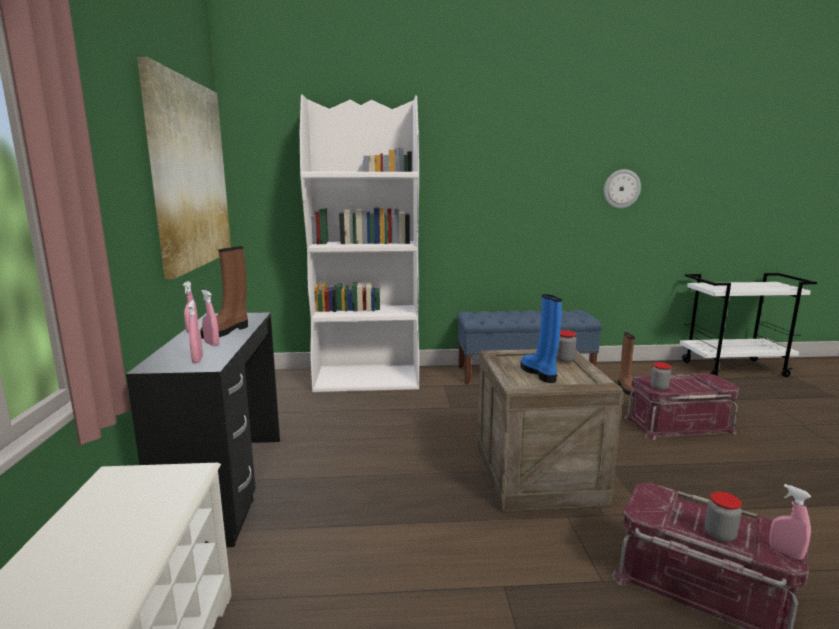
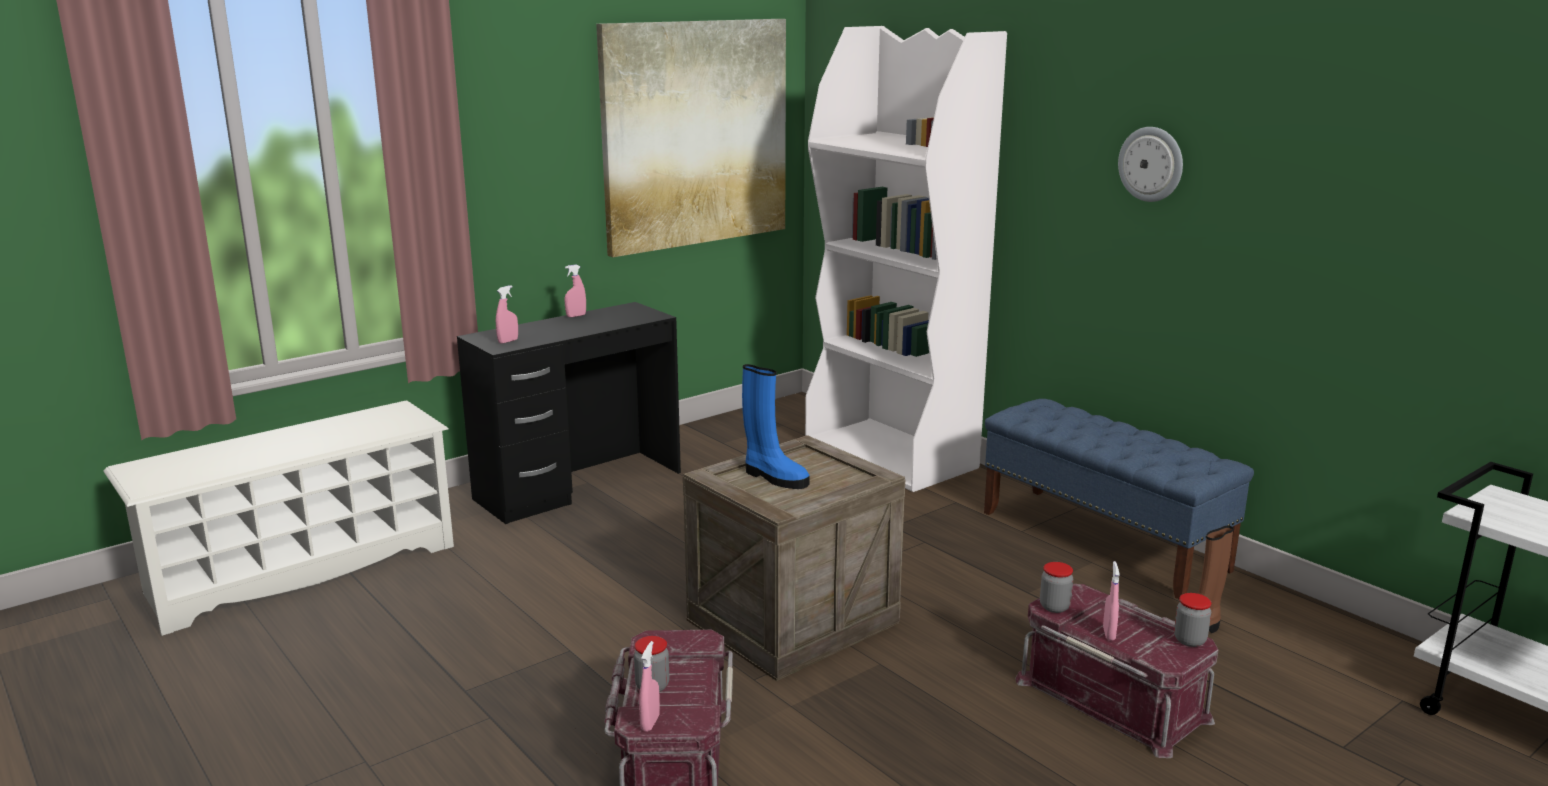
camera: 55 degrees right, 5 degrees up
(212, 344) = (550, 332): pink spray bottle -> pink spray bottle (1109, 634)
(227, 331) = (592, 324): brown boot -> none
(539, 374) = (774, 477): blue boot -> blue boot turned 90 degrees clockwise
(564, 360) = (841, 479): jar -> jar (1189, 640)
(621, 189) = (1360, 232): wall clock -> wall clock (1151, 164)

